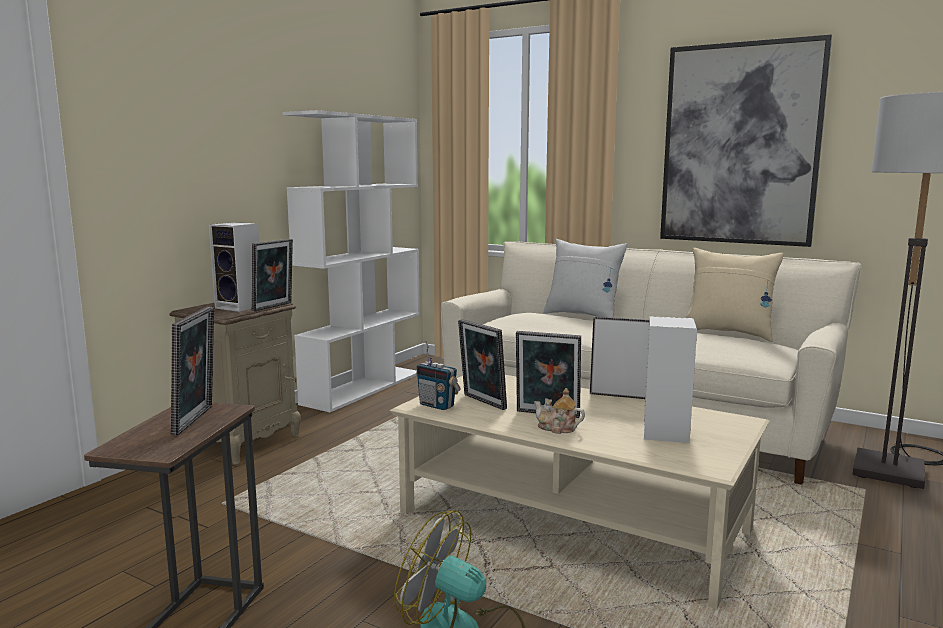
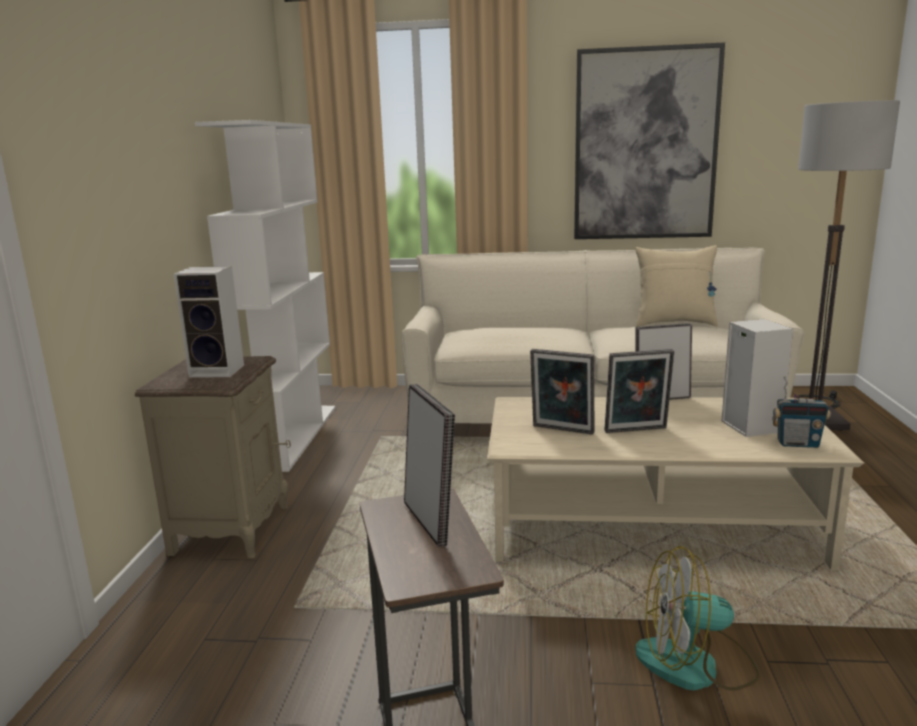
camera: 25 degrees left, 5 degrees up
(274, 307) = (260, 364): picture frame -> none
(437, 405) = (527, 443): radio -> radio (797, 444)
(557, 428) = (666, 442): teapot -> none
(582, 316) = (530, 325): grey pillow -> none

